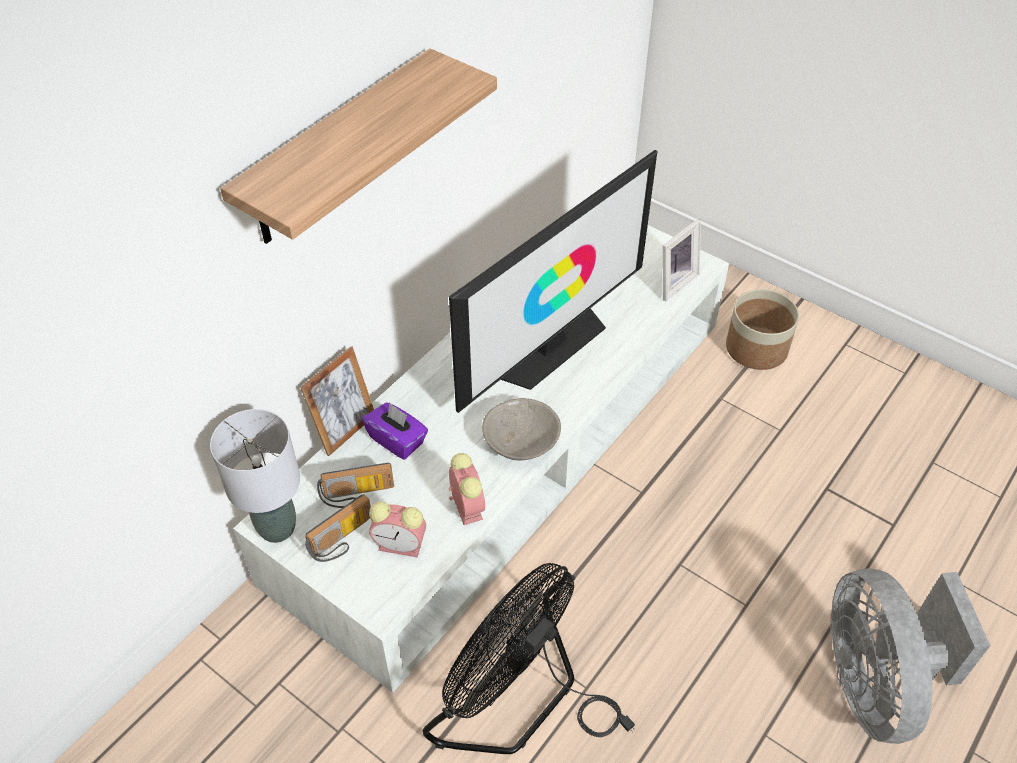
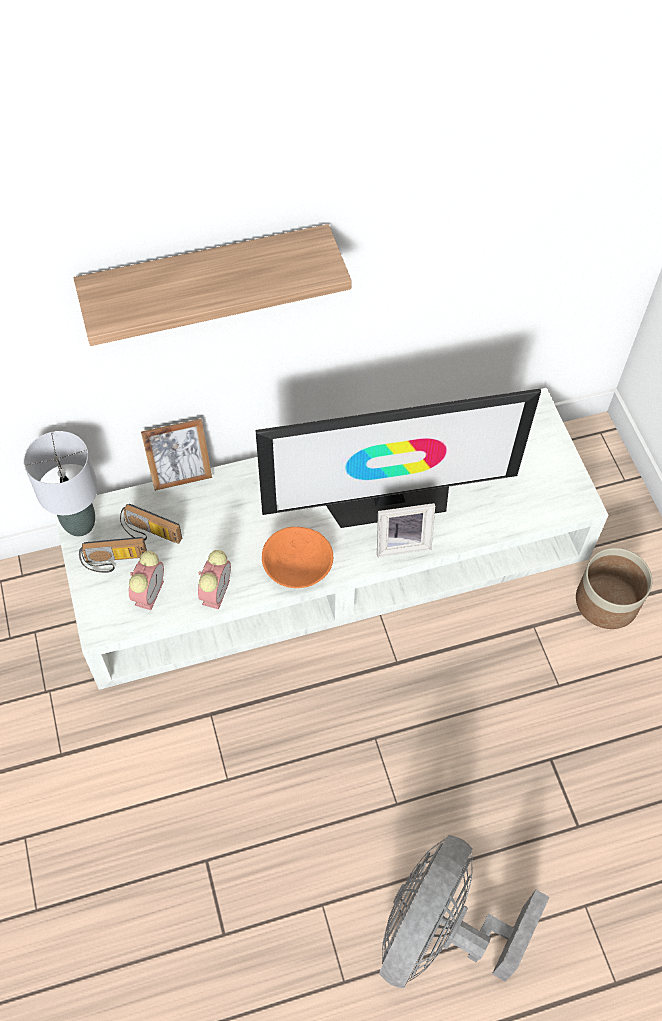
camera: 35 degrees right, 10 degrees up
(397, 440) = (210, 508): purple tissue box -> none
(402, 545) = (149, 591): alarm clock -> alarm clock turned 120 degrees counterclockwise
(521, 441) = (297, 566): grey bowl -> orange bowl
(528, 696) = (183, 756): black fan -> none
(673, 282) = (541, 503): picture frame -> picture frame (402, 542)

